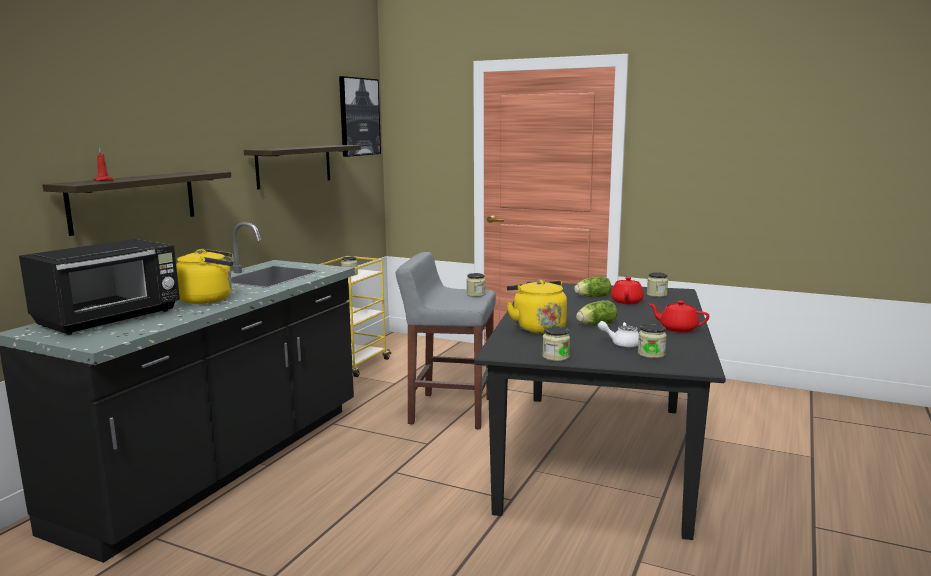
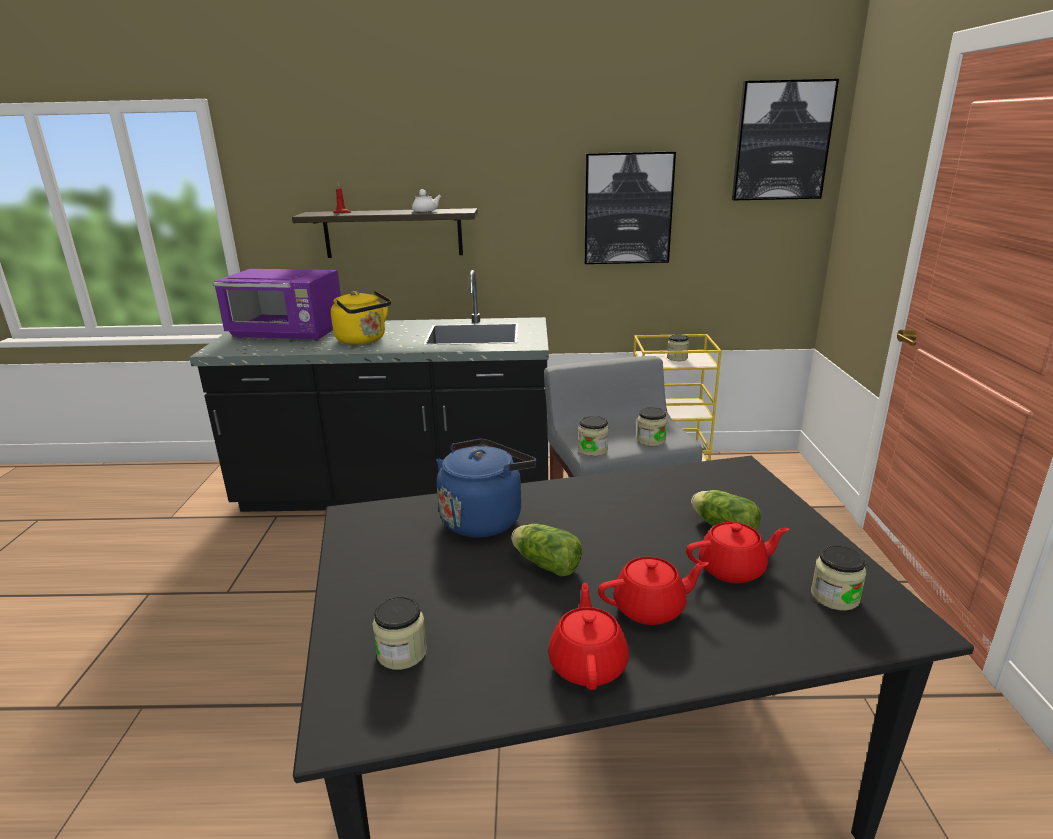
camera: 65 degrees right, 10 degrees up
(110, 318) = (287, 334): black microwave -> purple microwave
(294, 166) = (627, 209): shelf -> picture
(537, 328) = (484, 518): yellow kettle -> blue kettle
(555, 357) = (352, 561): jar -> jar (593, 450)
(621, 344) = (447, 609): white teapot -> white teapot (425, 211)
(646, 316) = (650, 608): none -> red teapot

